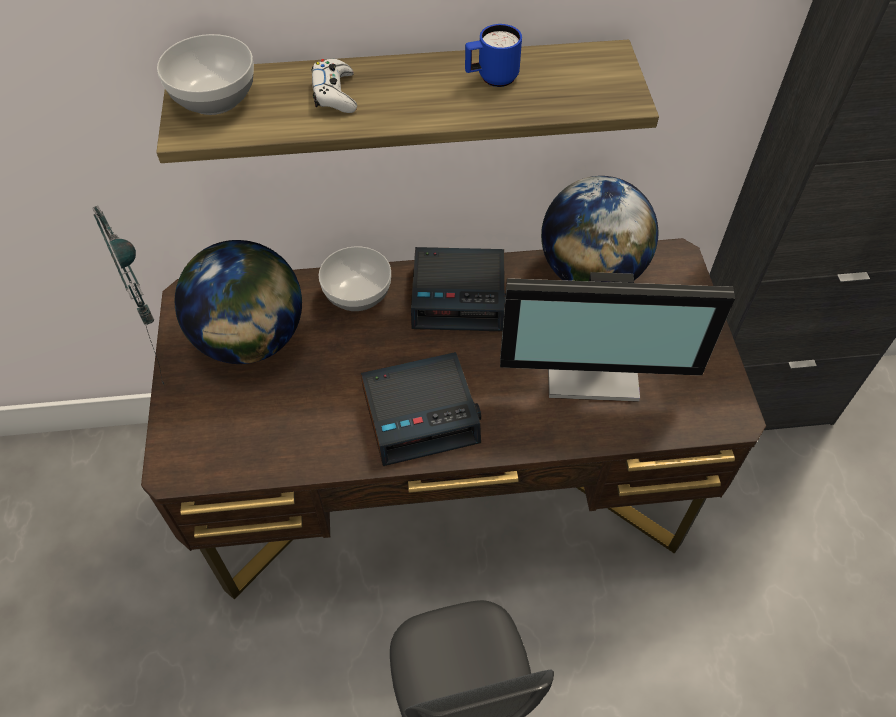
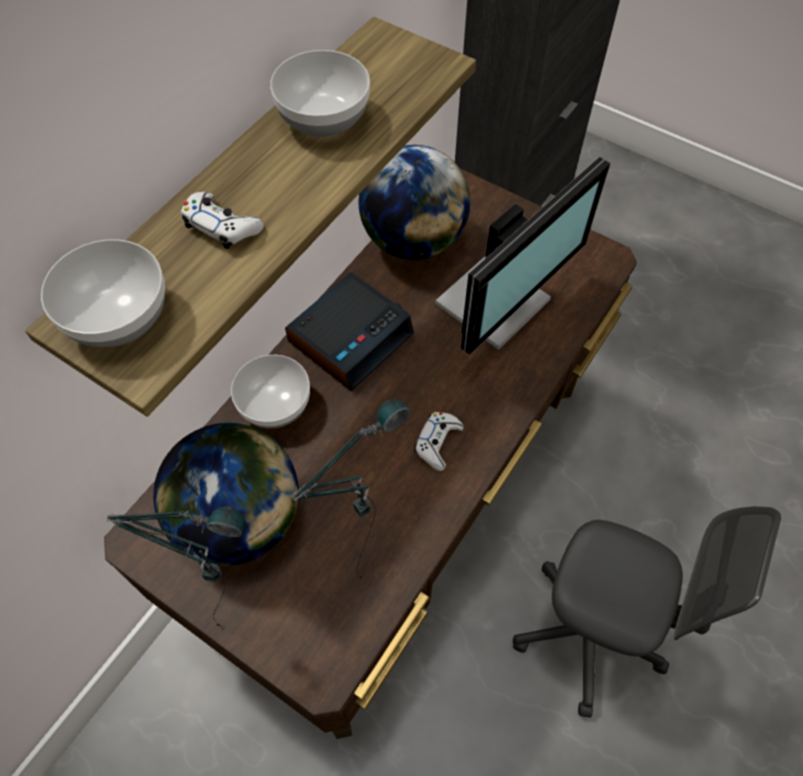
camera: 50 degrees left, 5 degrees up
(281, 434) = (364, 560): none -> table lamp
(421, 414) = (437, 443): alarm clock -> white game controller
(491, 78) = (325, 118): blue mug -> bowl

